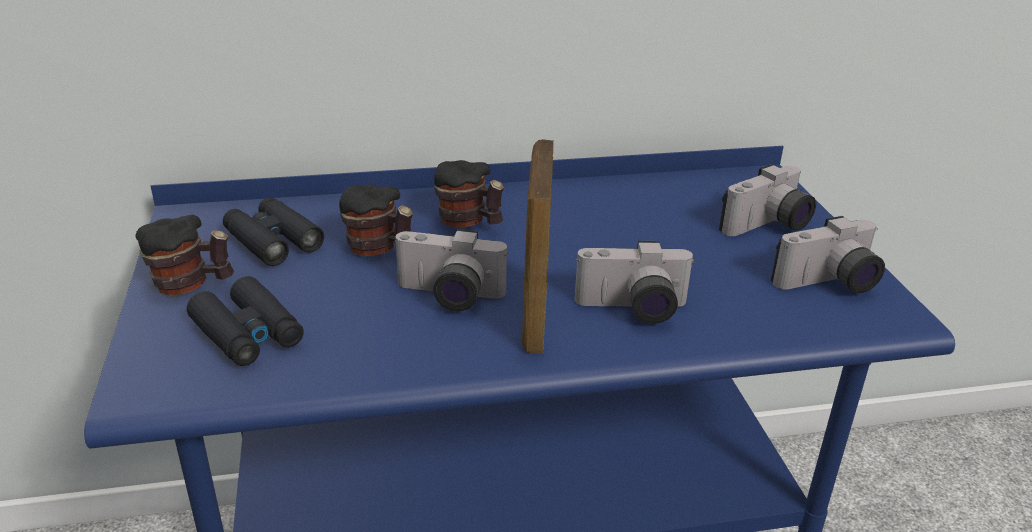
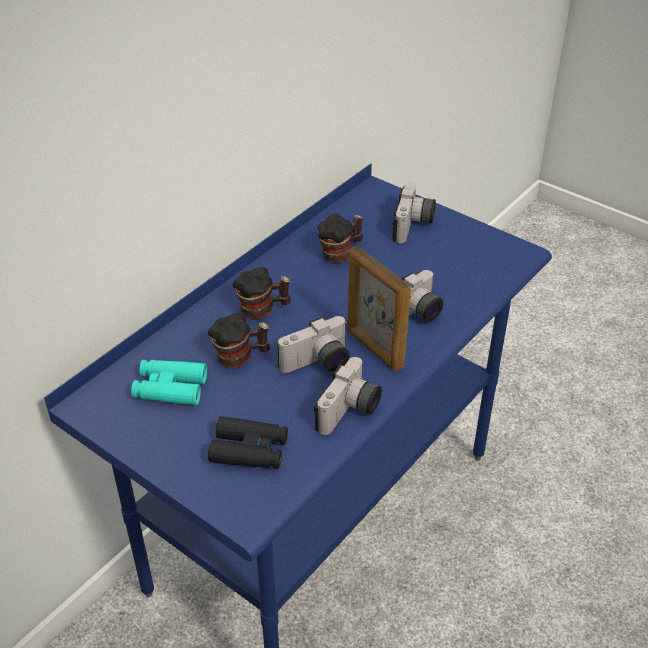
camera: 40 degrees left, 10 degrees up
(190, 285) = (169, 445): mug -> mug (341, 253)
(273, 241) = (170, 388): black binoculars -> turquoise binoculars
(829, 284) = (477, 249): camera -> camera (350, 412)

